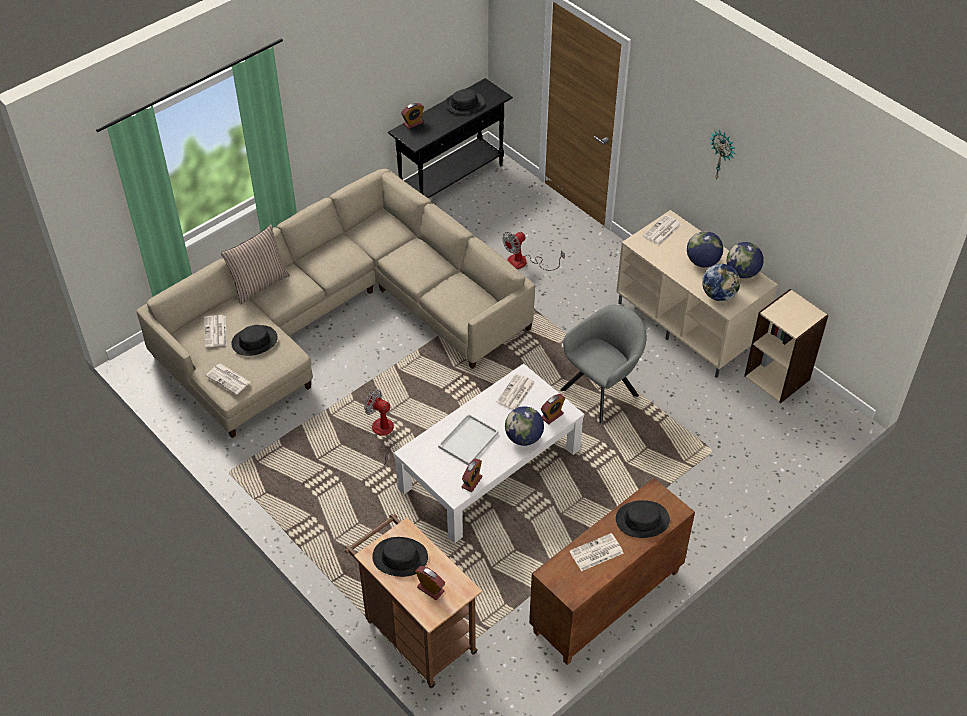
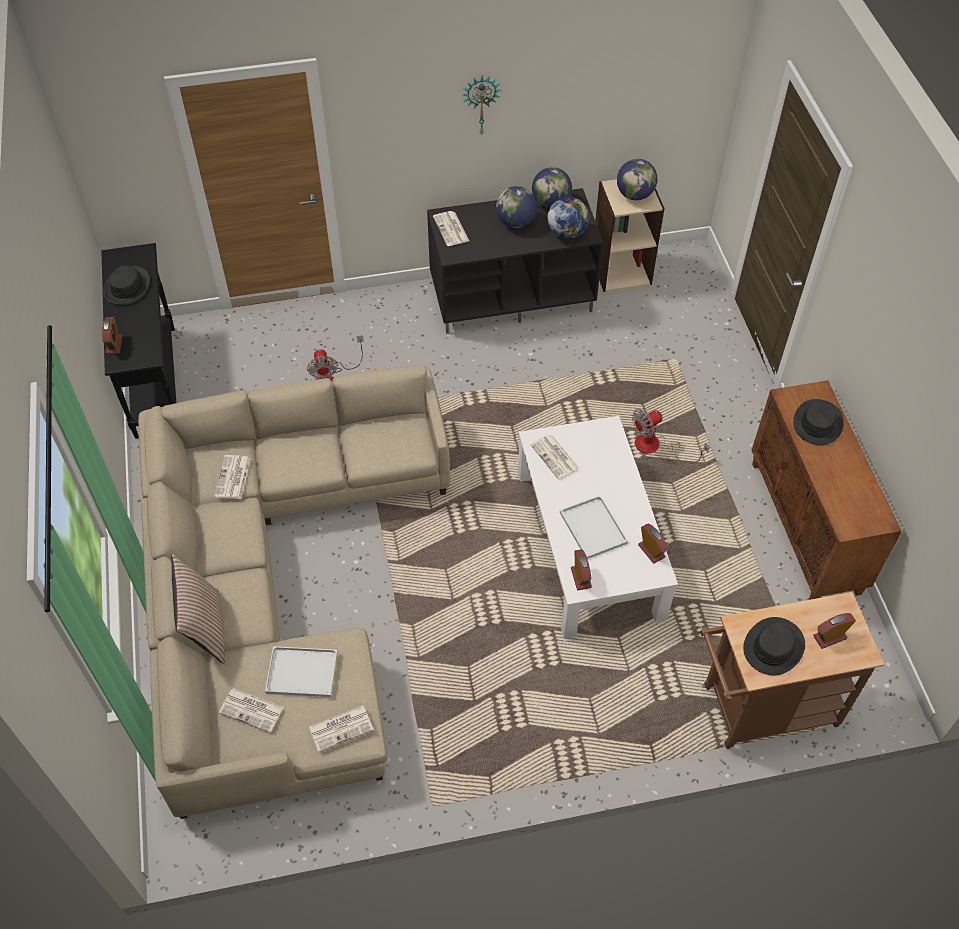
camera: 60 degrees left, 5 degrees up
(254, 341) = (300, 673): black hat -> white tray
(383, 434) = (480, 618): fan -> fan (656, 447)
(524, 438) = (619, 479): globe -> globe (634, 195)
(552, 415) = (605, 442): alarm clock -> alarm clock (581, 578)
(596, 553) = (840, 478): newspaper -> newspaper (233, 478)
(602, 391) = (549, 402): grey armchair -> none
(689, 323) = (512, 296): beige tv stand -> black tv stand

